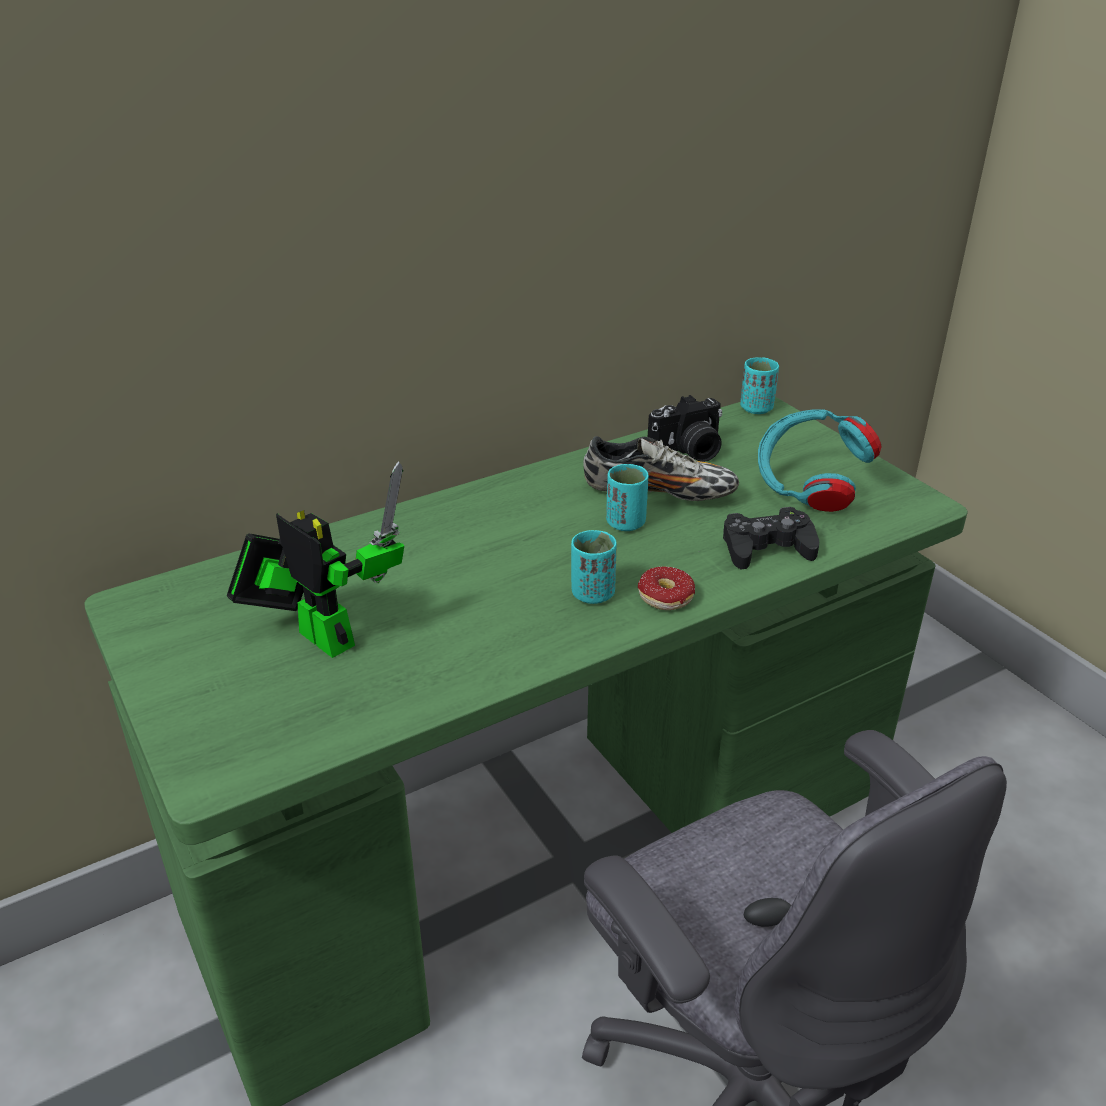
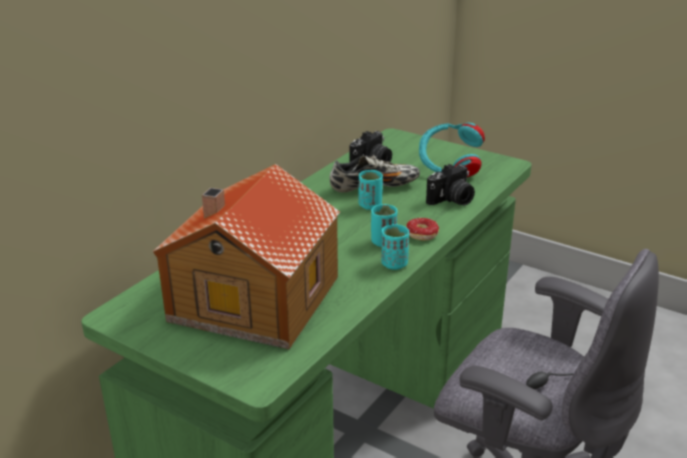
camera: 25 degrees left, 5 degrees down
(320, 634) = (251, 299): toy robot -> toy house
(756, 408) = (389, 136): turquoise cup -> turquoise cup (394, 264)
(767, 548) = (452, 200): black game controller -> camera

